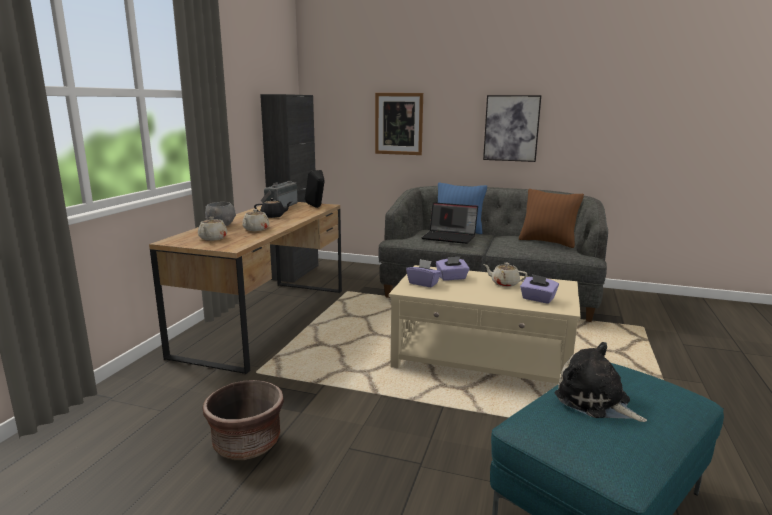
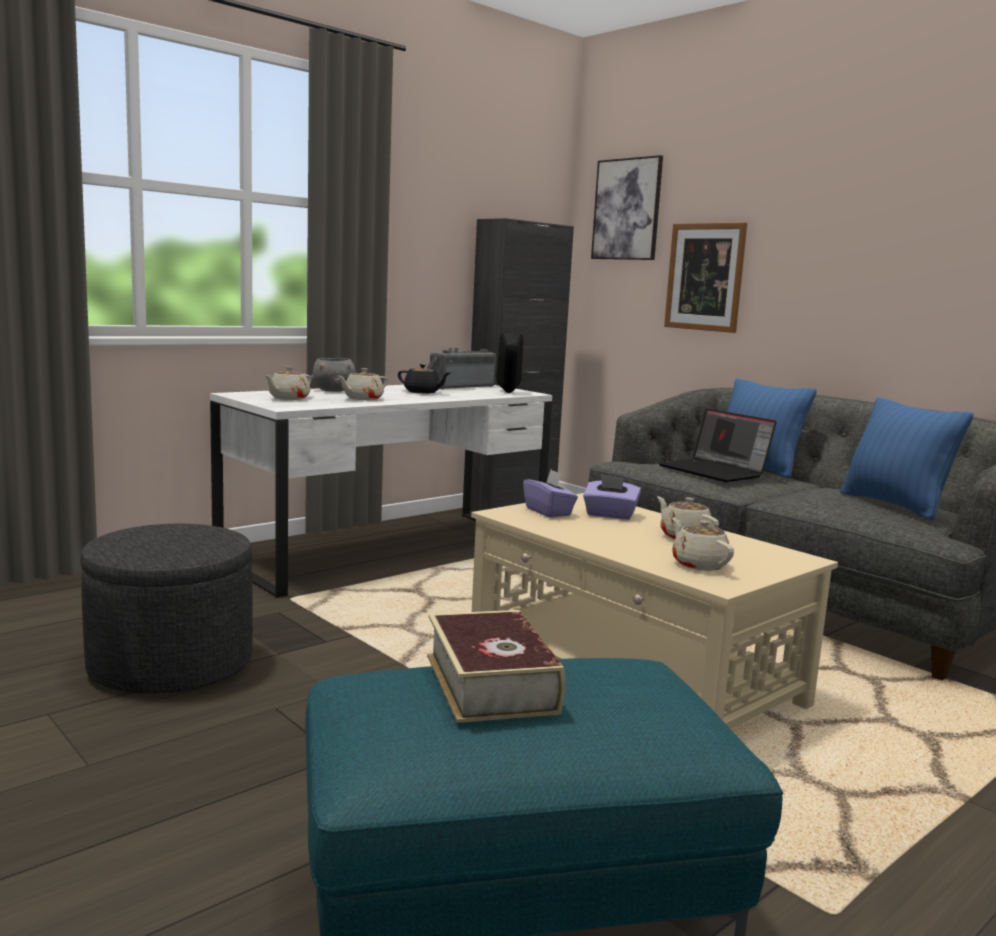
camera: 30 degrees right, 5 degrees down
(247, 444) = (171, 664): brown planter -> grey ottoman
(266, 320) = (389, 550): brown desk -> white desk
(511, 128) = (895, 287): picture -> picture (627, 209)
(537, 299) = (699, 564): purple tissue box -> beige teapot
(547, 242) = (894, 505): brown pillow -> blue pillow
(595, 401) = (490, 683): plush toy -> book

